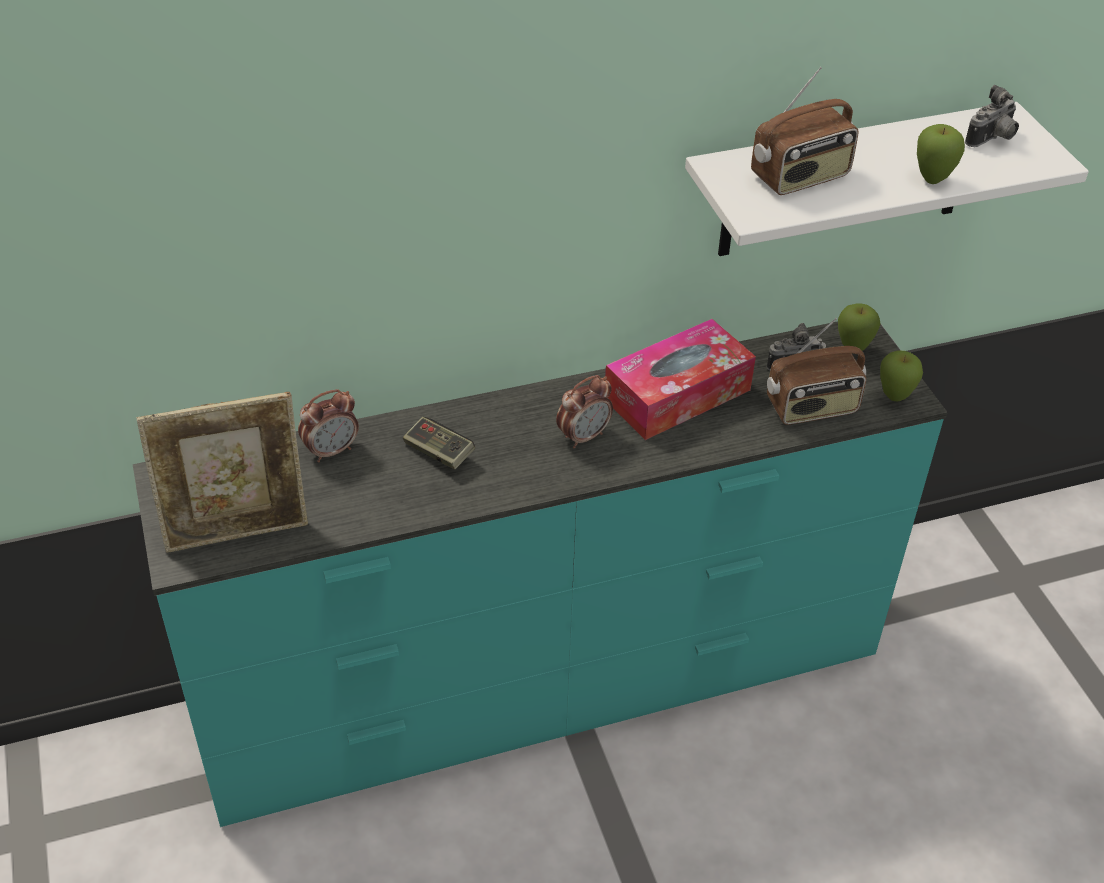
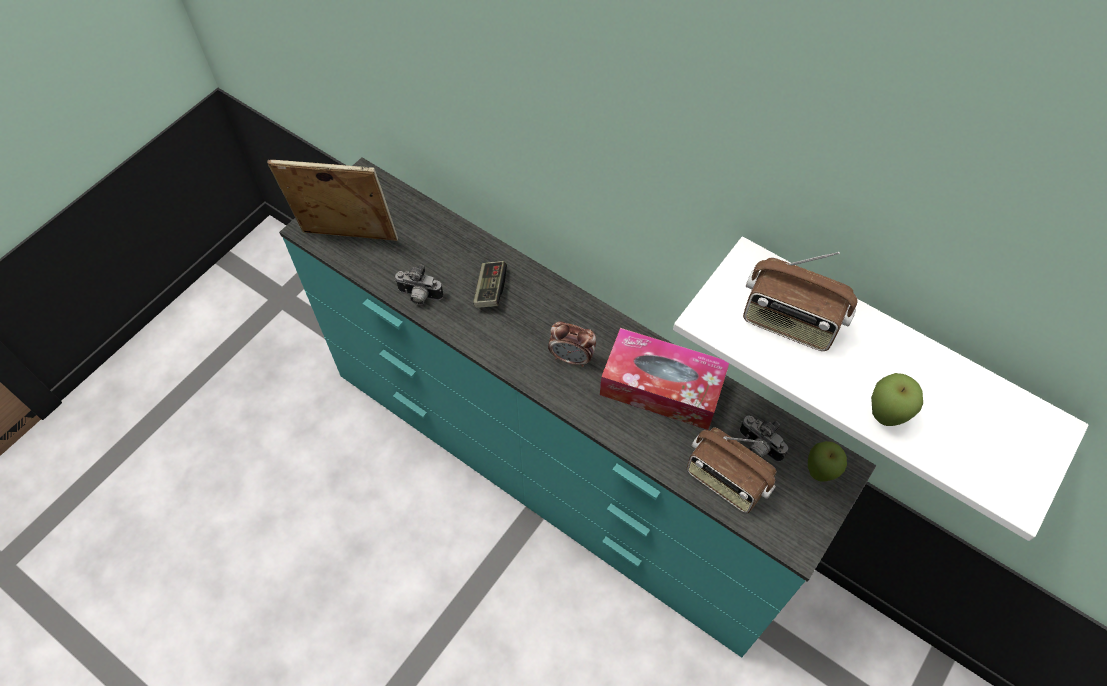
camera: 55 degrees right, 15 degrees up
(238, 532) = (348, 239): picture frame -> picture frame turned 150 degrees clockwise
(331, 451) = (446, 237): alarm clock -> none
(894, 397) = (790, 531): apple -> none
(992, 139) = (998, 433): camera -> camera (419, 297)

